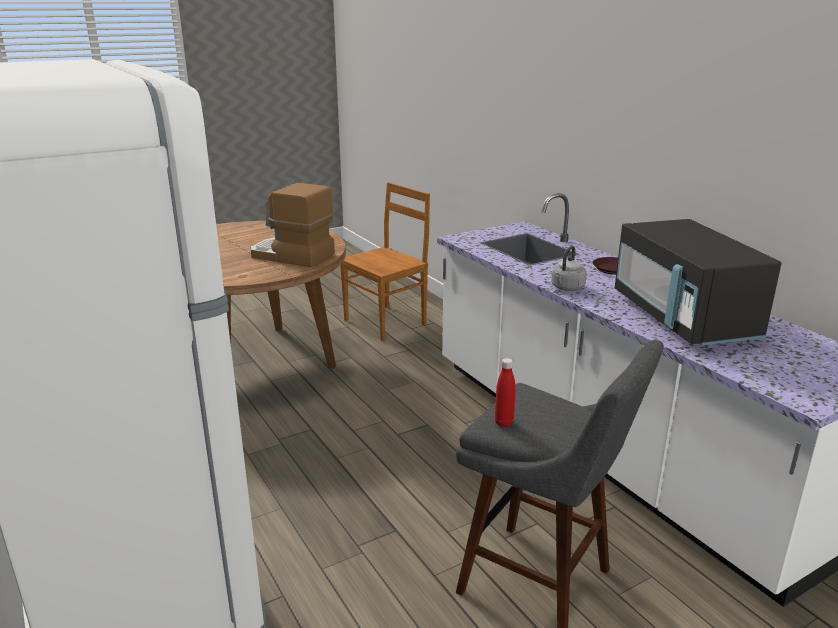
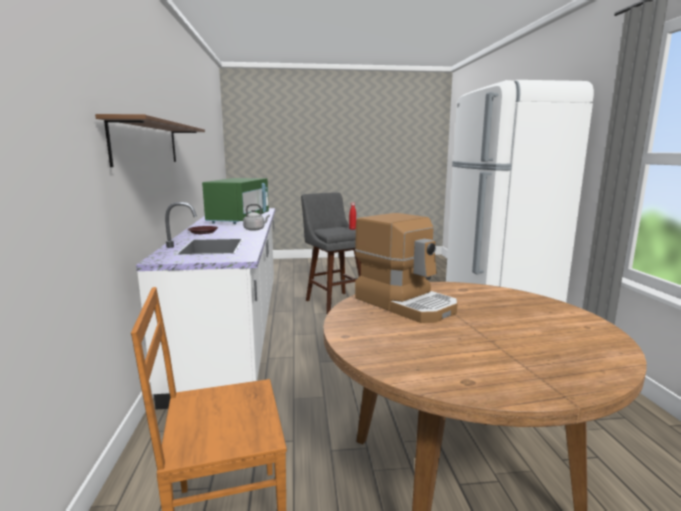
camera: 155 degrees left, 10 degrees down
(597, 127) = (147, 143): none -> brown shelf
(683, 319) = (239, 219): black microwave -> green microwave

